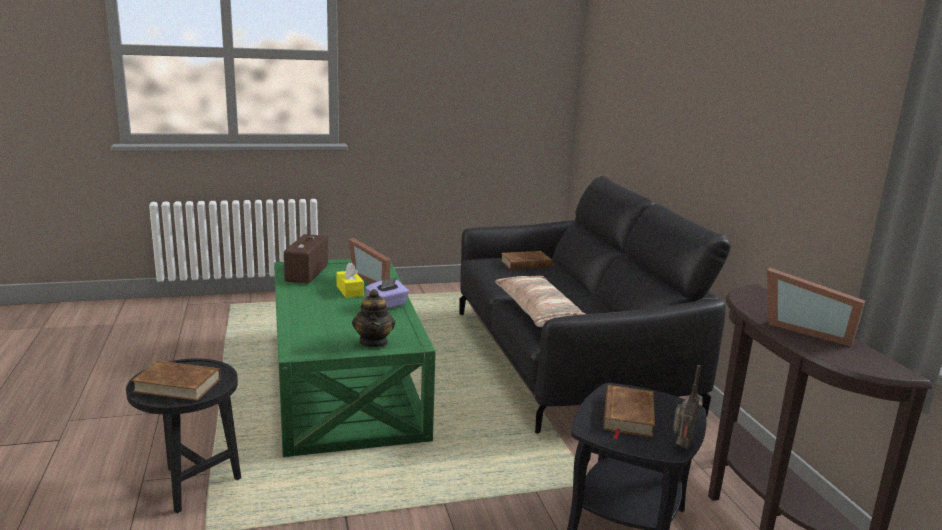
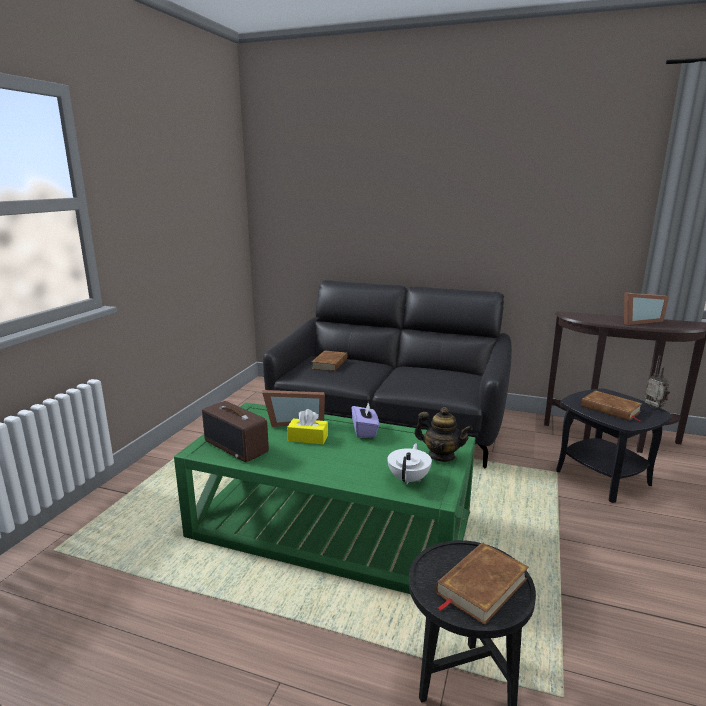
camera: 55 degrees left, 0 degrees up
(318, 338) = (409, 479): none -> white teapot
(539, 313) = (427, 387): pillow -> none

